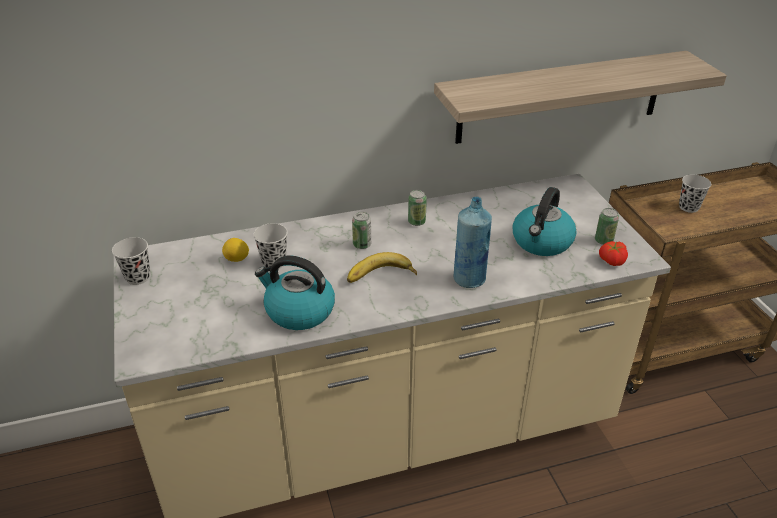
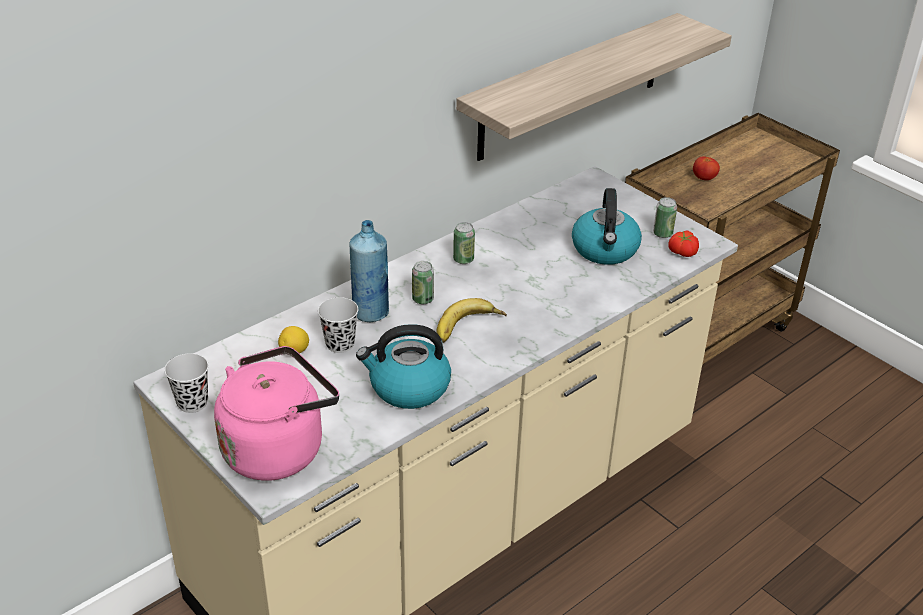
camera: 25 degrees left, 0 degrees up
(167, 329) = (278, 448): none -> pink kettle
(469, 279) = (559, 307): blue bottle -> blue bottle (370, 312)
(688, 207) = (704, 179): black cup -> tomato

